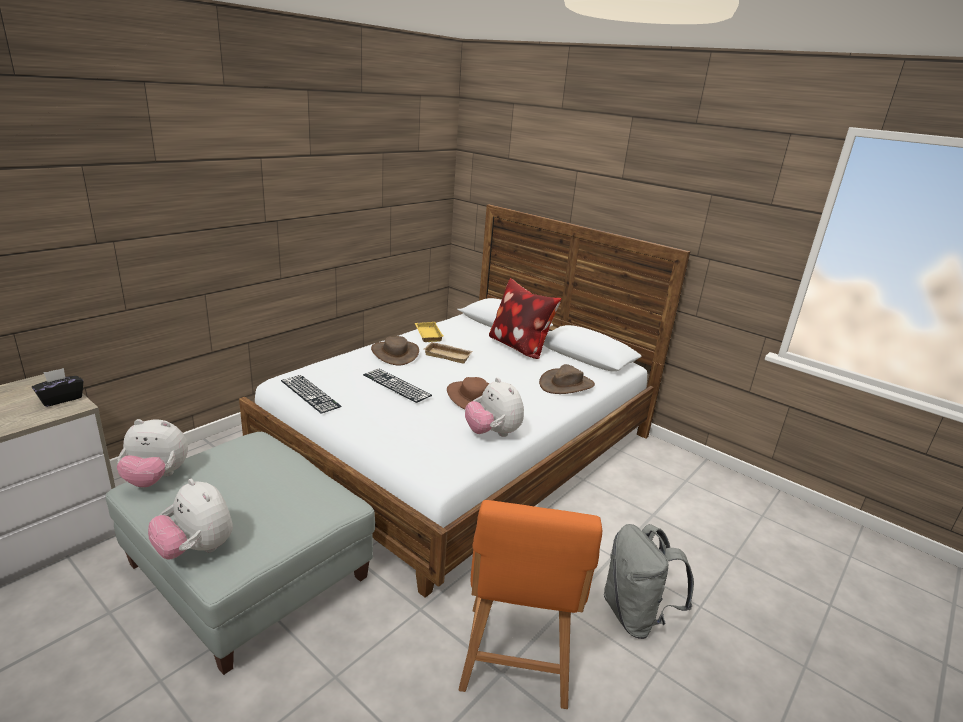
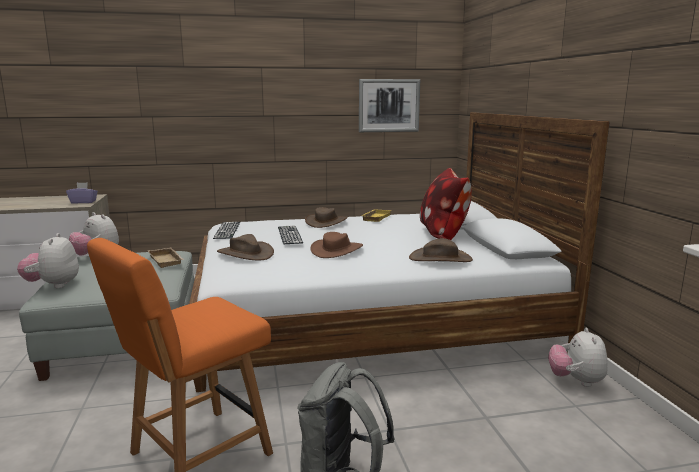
camera: 40 degrees right, 10 degrees down
(61, 399) = (83, 202): black tissue box -> purple tissue box
(396, 195) = (389, 105): none -> picture
(398, 428) = (245, 254): none -> brown hat
(448, 355) = (367, 228): beige tray -> beige tray (167, 260)
(492, 433) = (309, 270): plush toy -> plush toy (576, 381)

